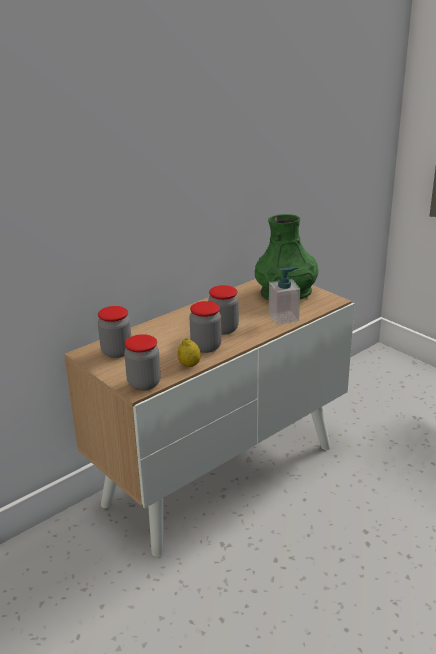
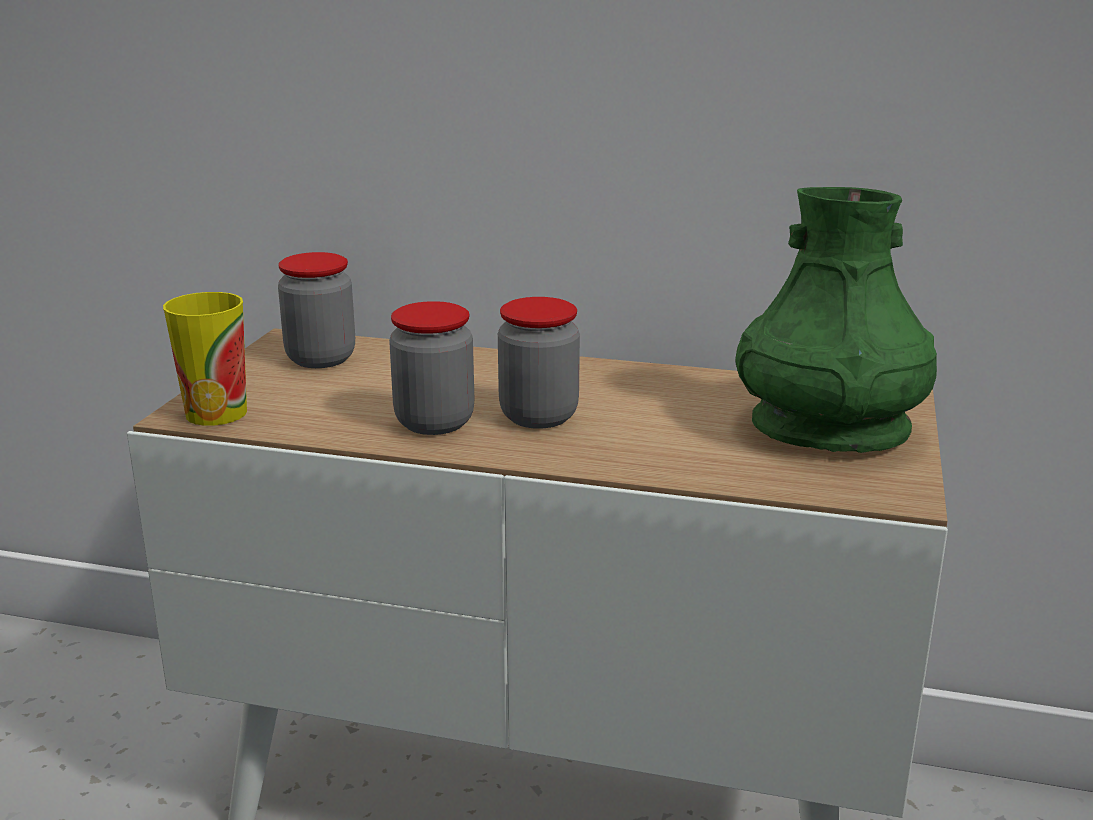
camera: 55 degrees right, 5 degrees down
(144, 383) = (216, 413): jar -> cup
(189, 365) = (334, 430): lemon -> none
(283, 317) = (695, 461): soap dispenser -> none

